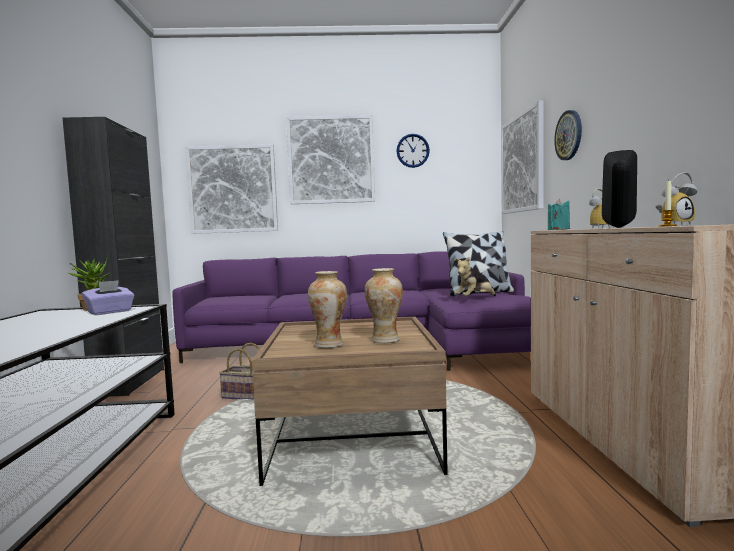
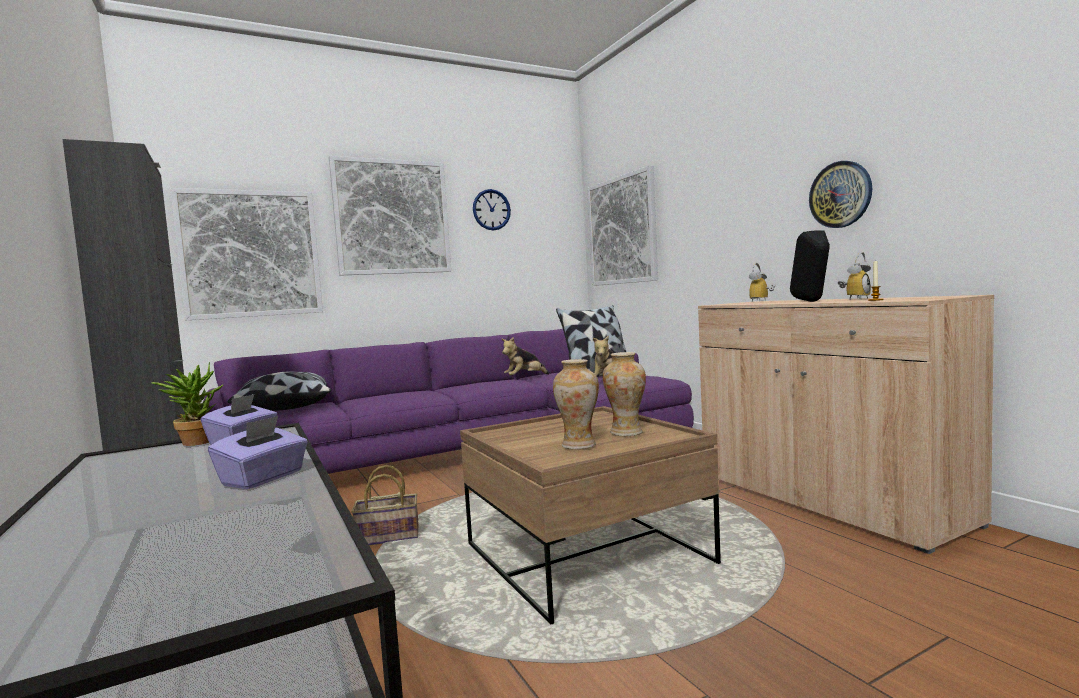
camera: 25 degrees left, 0 degrees up
(51, 334) = (263, 478): none -> purple tissue box
(237, 295) = (284, 407): none -> pillow
(423, 289) = (525, 378): none -> plush toy
(558, 229) = (734, 304): turquoise candle -> none
(569, 135) = (693, 206): wall clock -> wall clock (840, 194)

